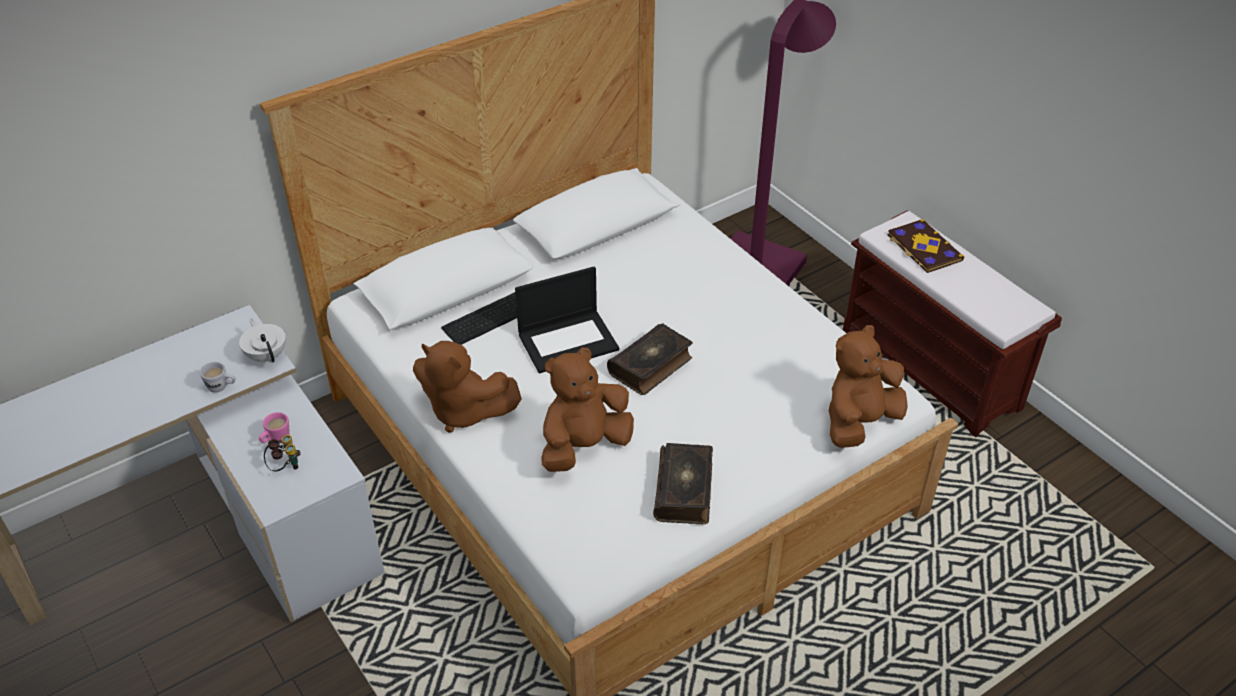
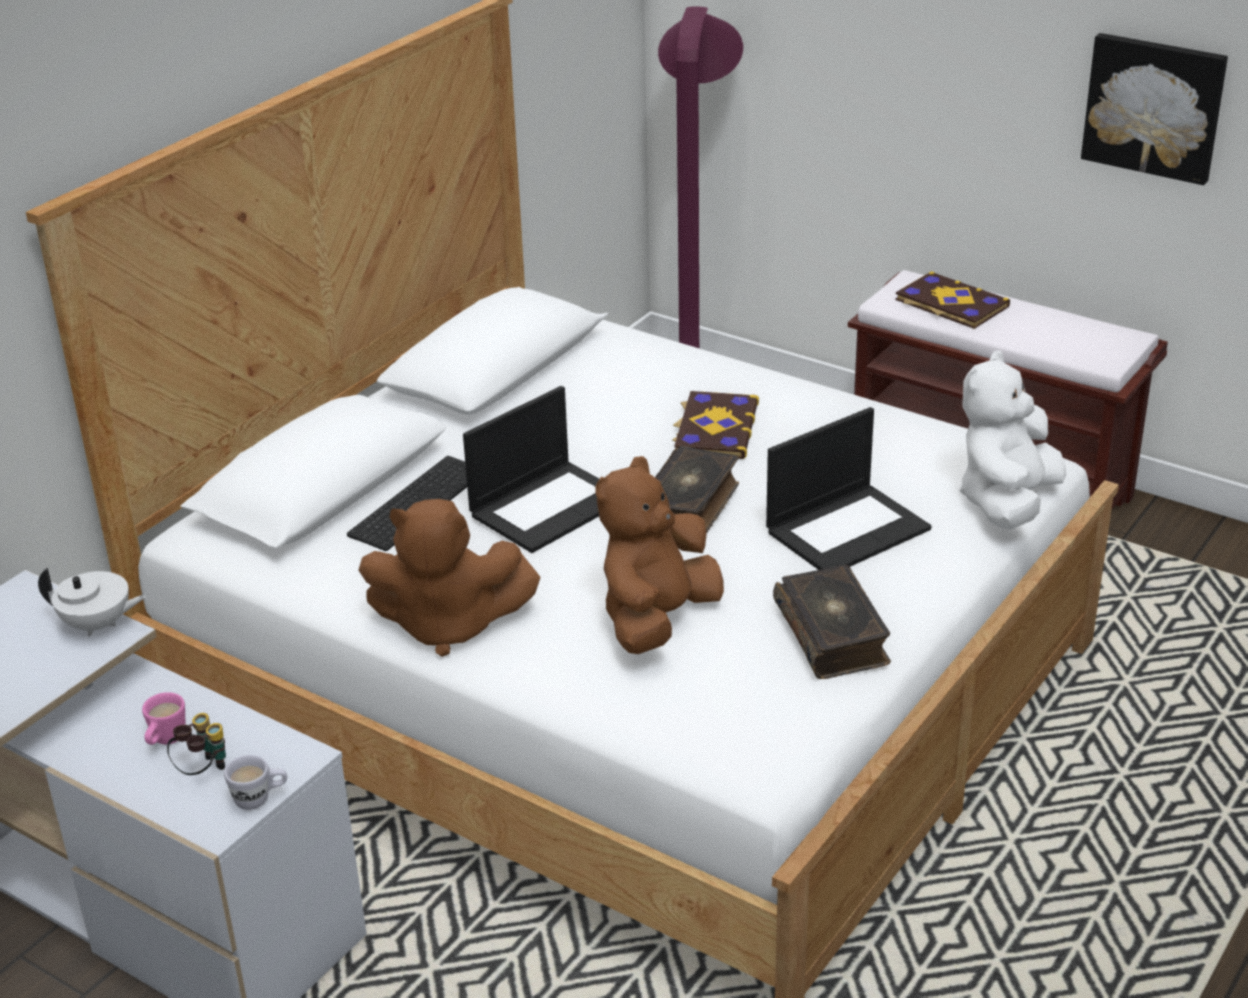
camera: 20 degrees left, 10 degrees down
(222, 387) = (48, 682): white mug -> white mug (260, 799)
(267, 355) = (98, 625): white teapot -> white teapot turned 150 degrees clockwise
(703, 310) = (715, 428): none -> book
(742, 412) = (848, 529): none -> laptop
(859, 422) = (1007, 503): brown plush toy -> white plush toy
(1083, 157) = (1154, 106): none -> picture

